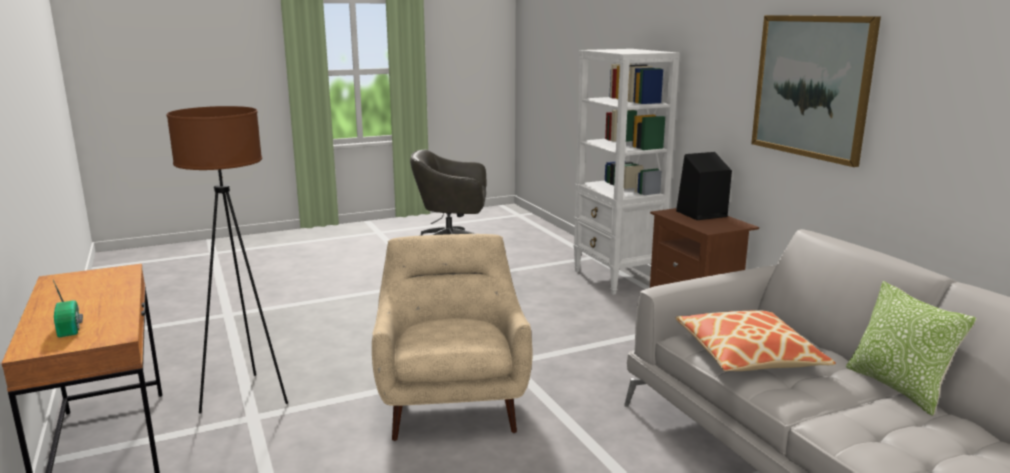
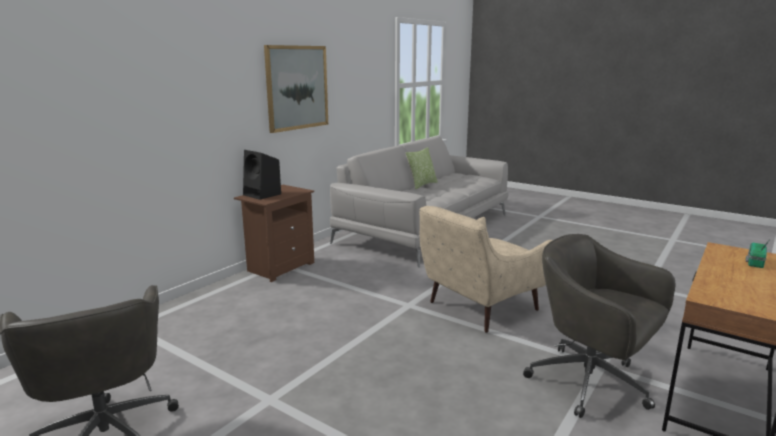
camera: 120 degrees left, 0 degrees up
(246, 397) = (591, 384): brown floor lamp -> grey office chair
(617, 278) = (200, 304): white bookcase -> none
(748, 355) = (426, 199): pillow -> none

